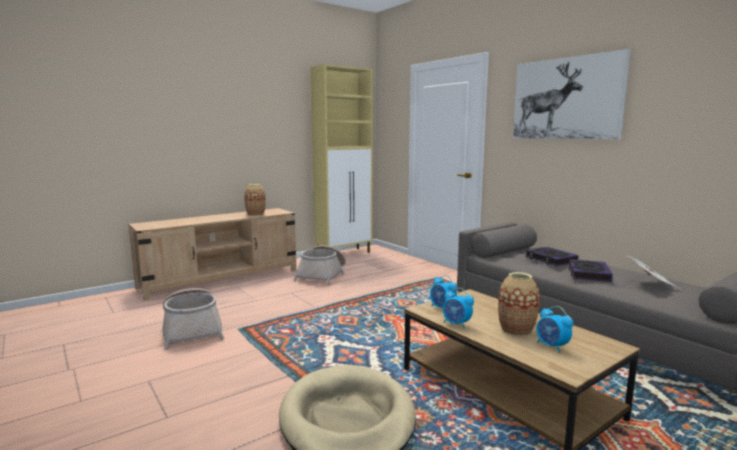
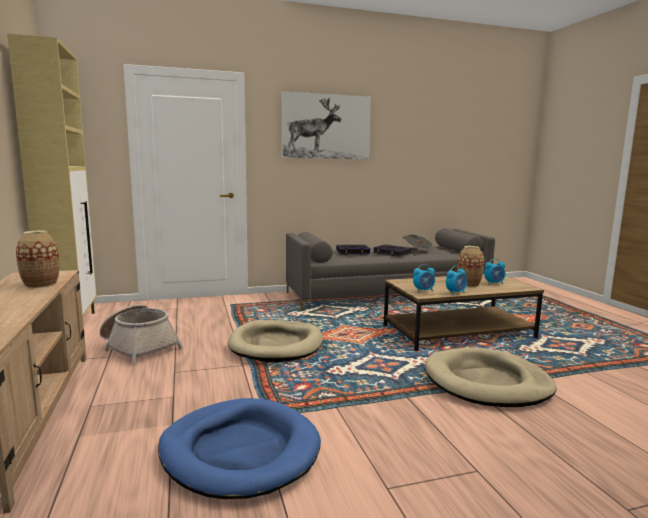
camera: 70 degrees left, 0 degrees up
(192, 330) = (240, 451): basket -> blue dog bed
(363, 309) = (276, 345): none -> beige dog bed

